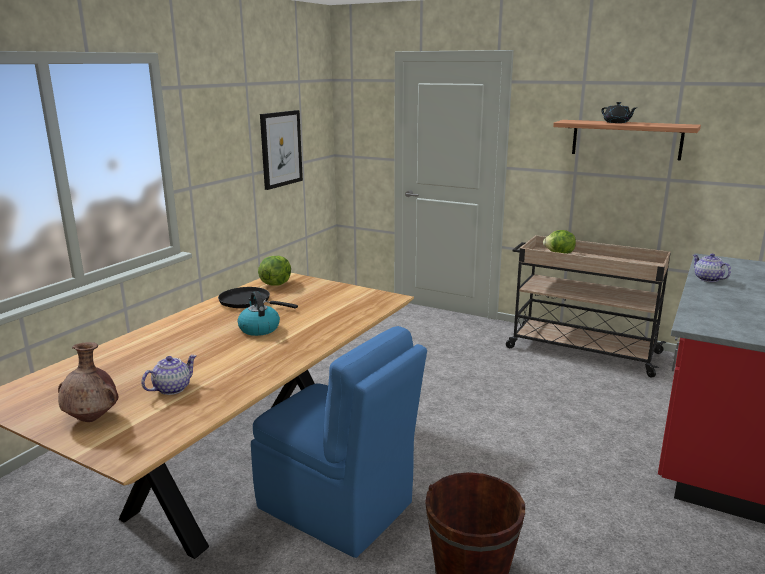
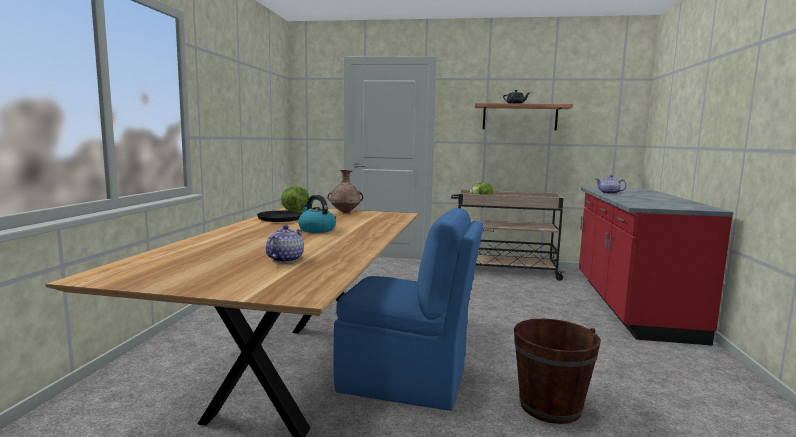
camera: 20 degrees left, 10 degrees down
(93, 418) = (228, 279): brown vase -> brown vase (345, 212)
(280, 149) = (259, 122): picture -> none

